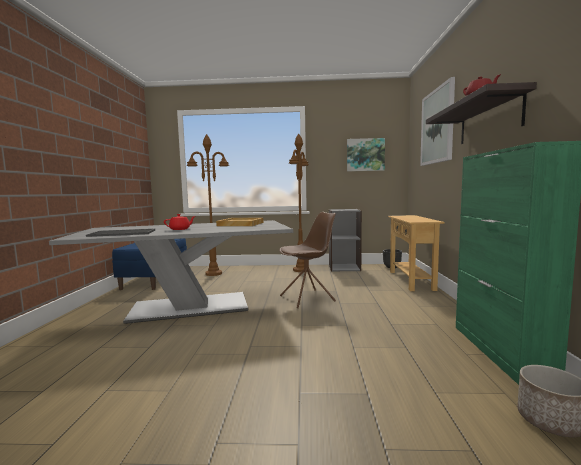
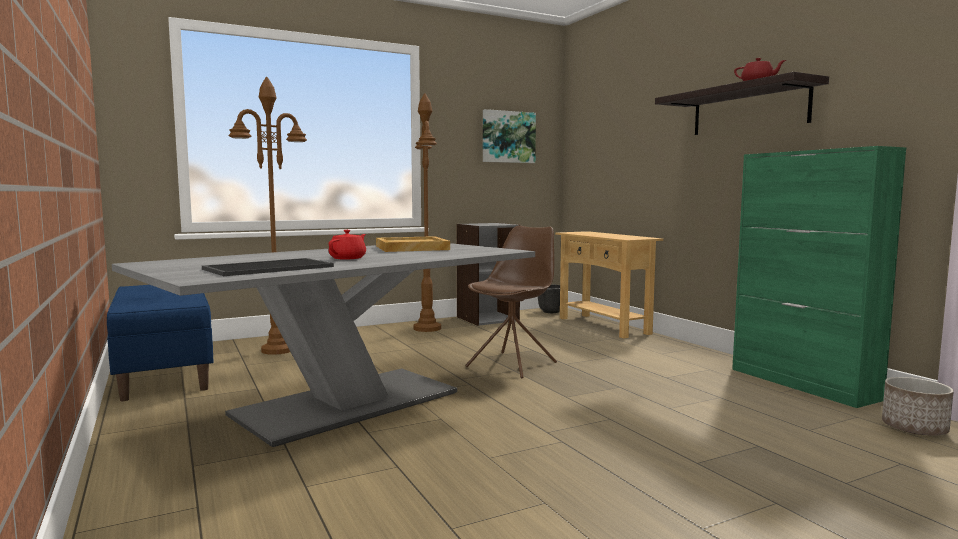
camera: 30 degrees left, 0 degrees up
(437, 126) = (638, 106): picture -> none

